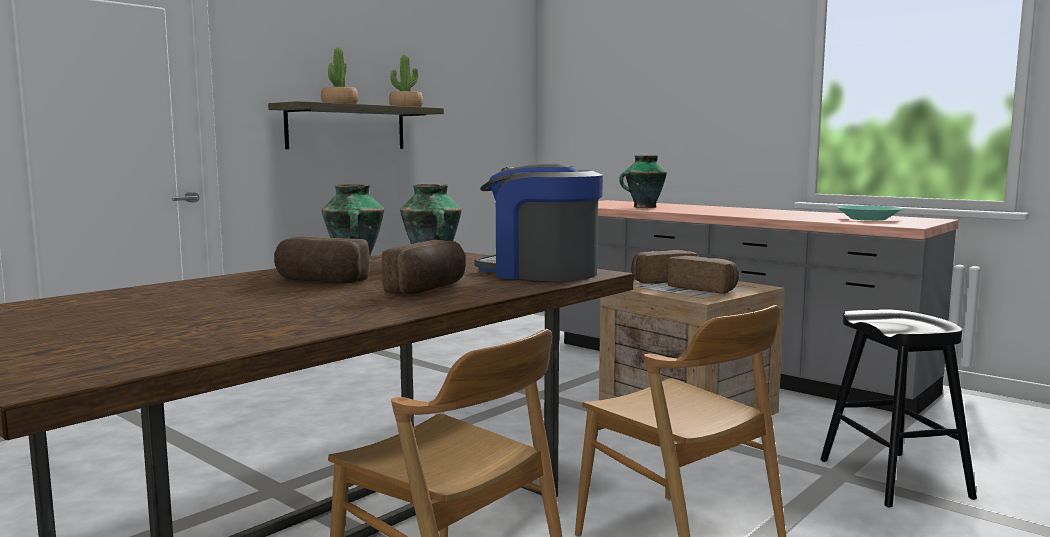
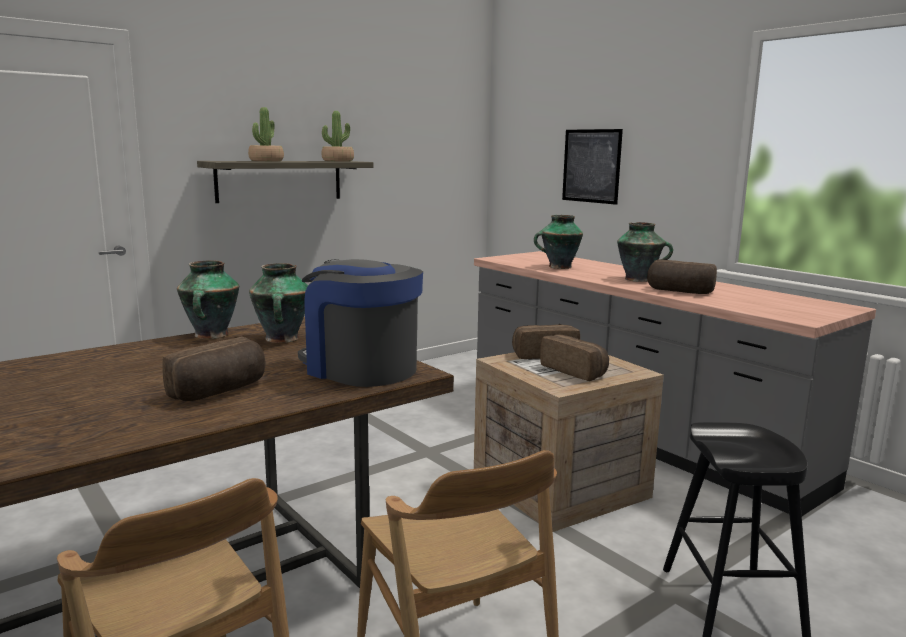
camera: 10 degrees right, 5 degrees up
(320, 281) = (137, 369): bread -> bread (679, 291)
(657, 112) = (591, 166): none -> picture
(731, 211) = (639, 279): none -> vase
(868, 219) = (771, 303): turquoise bowl -> none

